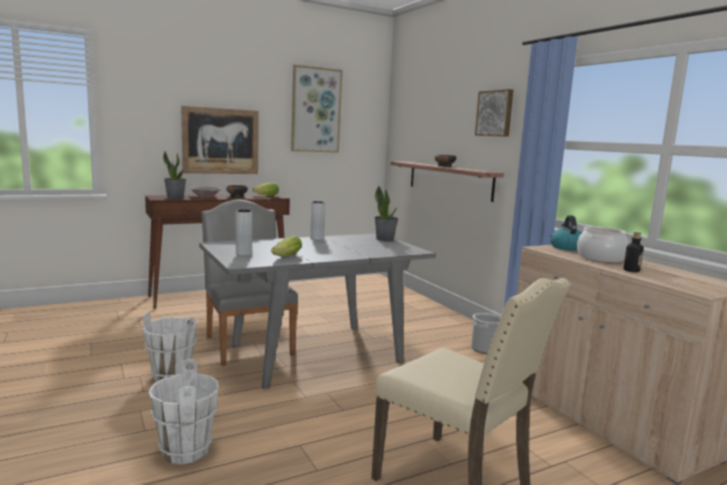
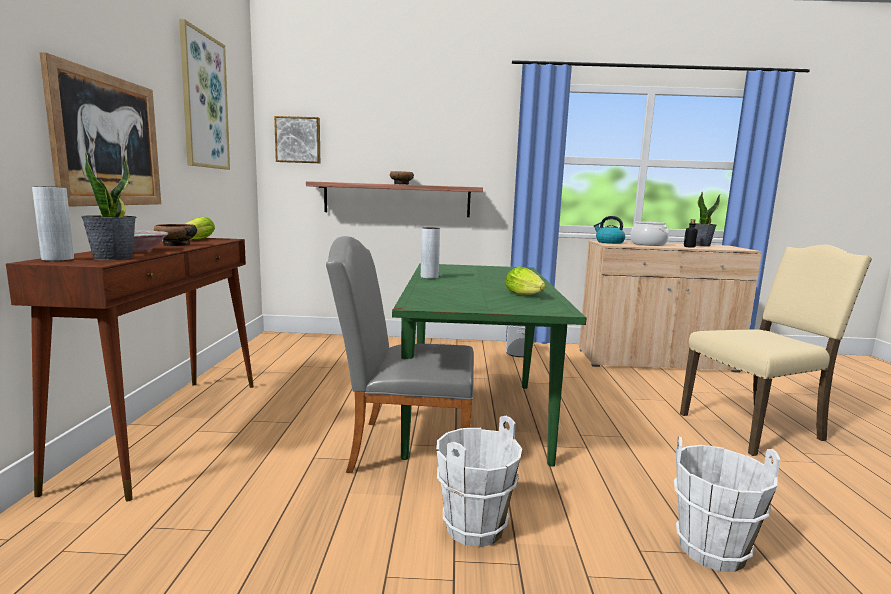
camera: 60 degrees left, 0 degrees up
(243, 254) = (497, 303): grey vase -> grey vase (58, 259)
(314, 354) = (474, 417): grey dining table -> green dining table
(385, 239) = (457, 266): potted plant -> potted plant (700, 245)
(495, 113) = (464, 128): picture -> picture (298, 140)

